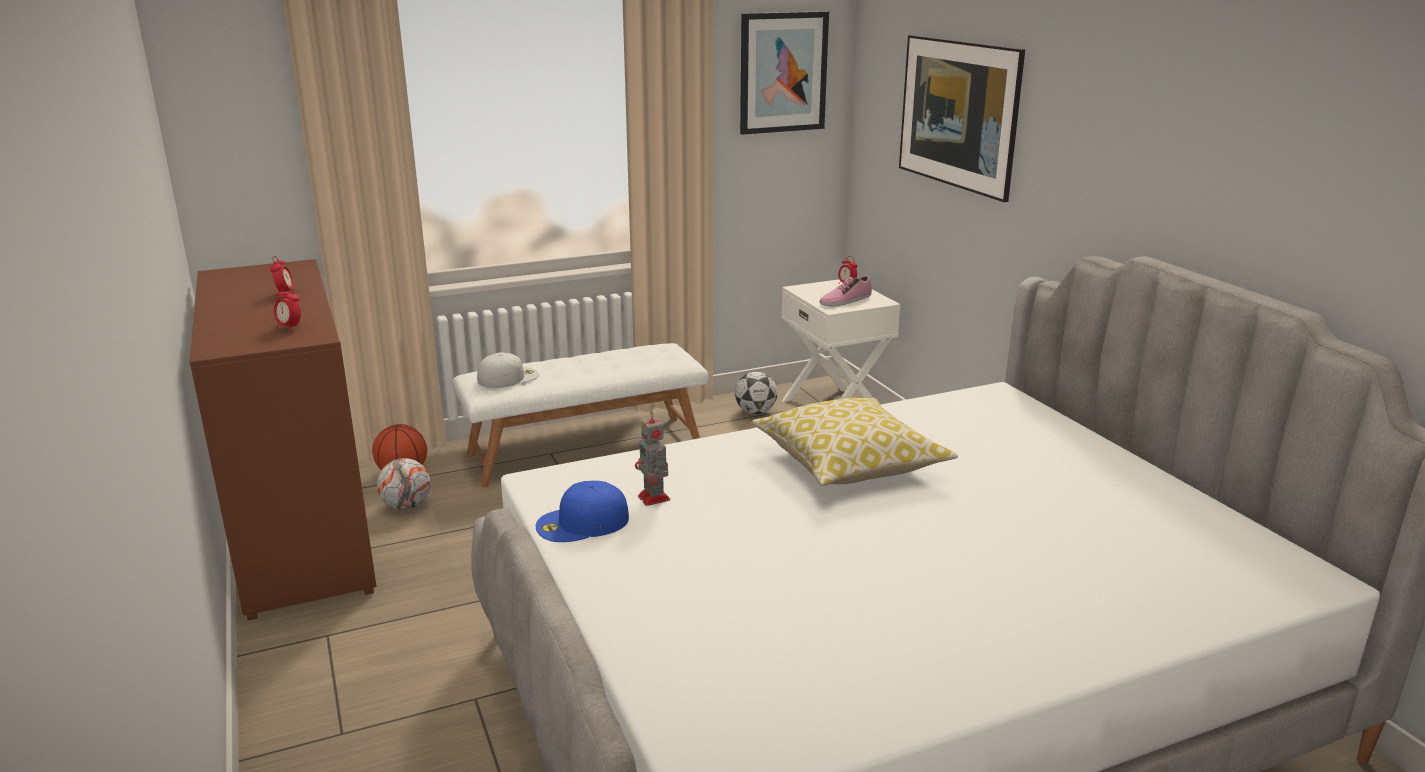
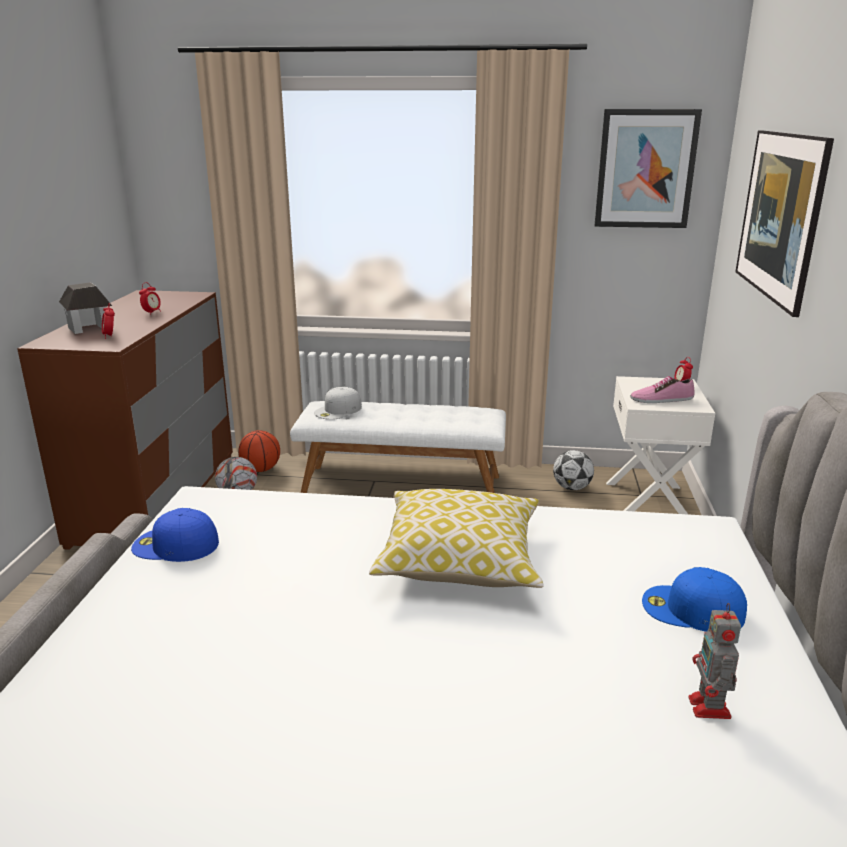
camera: 30 degrees right, 0 degrees up
(238, 323) = (89, 327): none -> toy house
(508, 377) = (338, 410): white cap -> white cap turned 135 degrees clockwise
(654, 499) = (254, 541): toy robot -> toy robot (710, 709)
(1046, 450) = (691, 609): none -> blue cap

